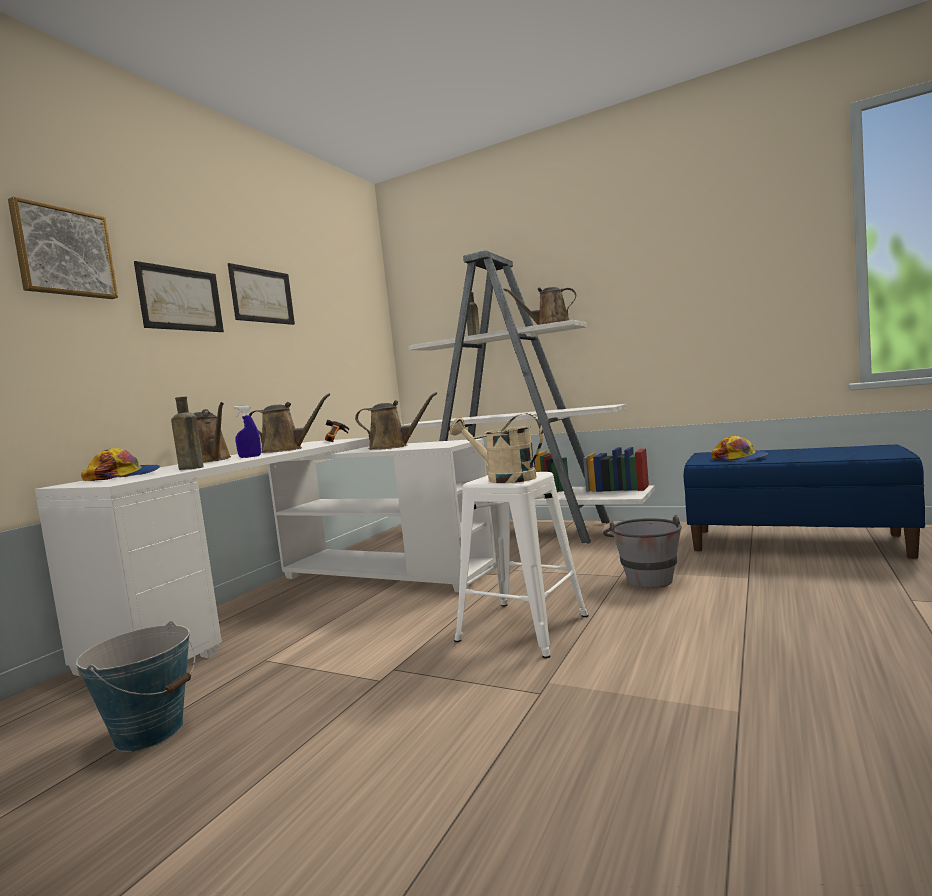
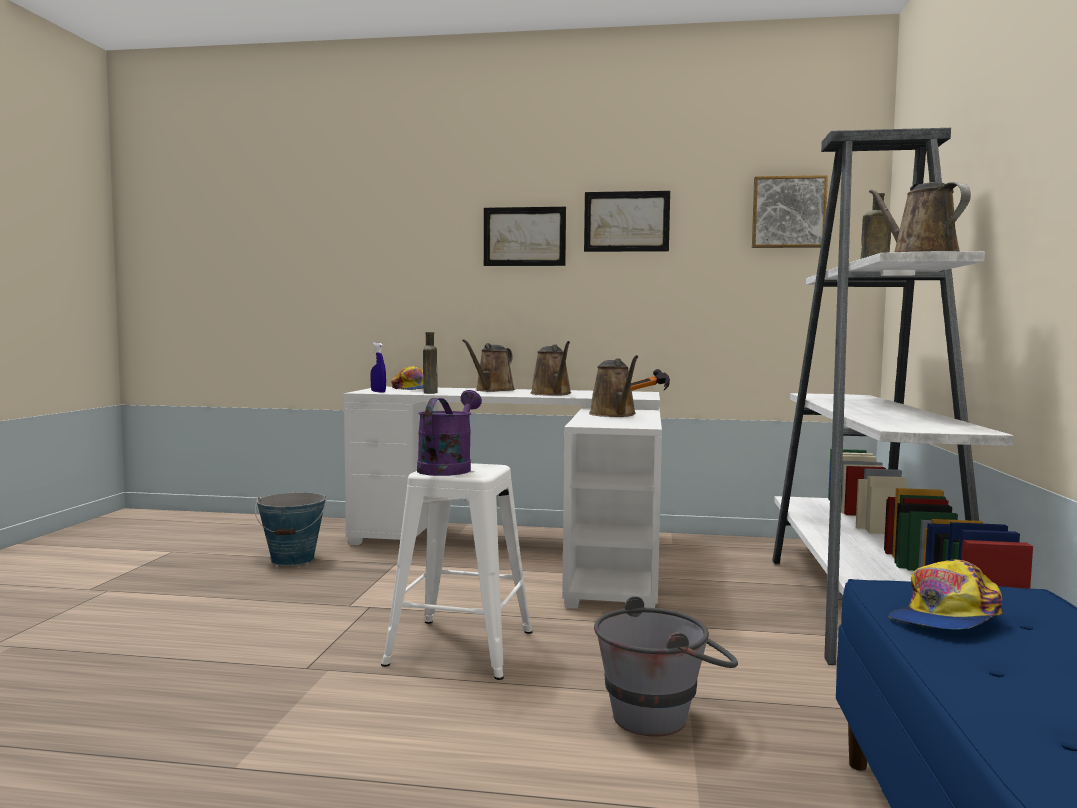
camera: 70 degrees right, 0 degrees up
(63, 252) = (429, 210): picture -> picture (788, 212)
(250, 457) = (498, 393): blue spray bottle -> blue spray bottle (378, 392)
(503, 479) = (448, 468): beige watering can -> purple watering can

